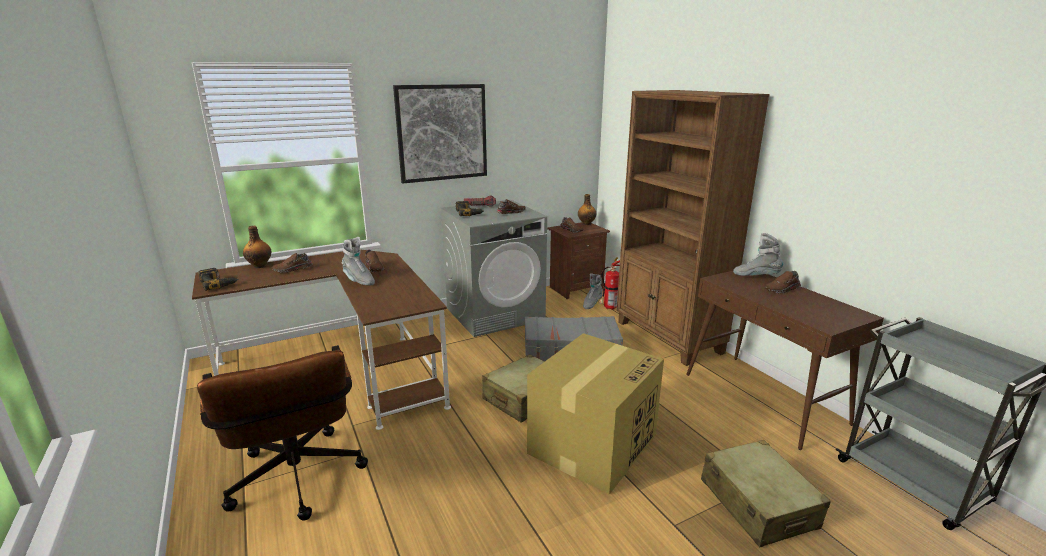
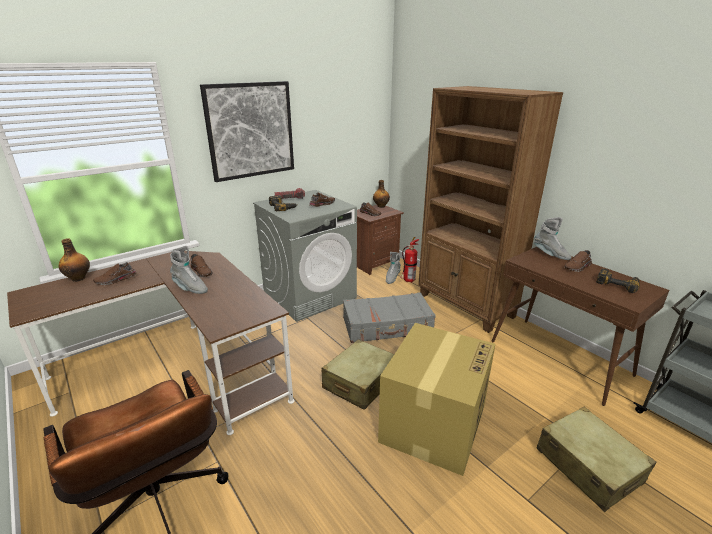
camera: 10 degrees left, 5 degrees up
(219, 283) = (37, 304): power drill -> power drill (618, 284)
(756, 276) = (550, 255): grey boot -> grey boot turned 150 degrees counterclockwise

